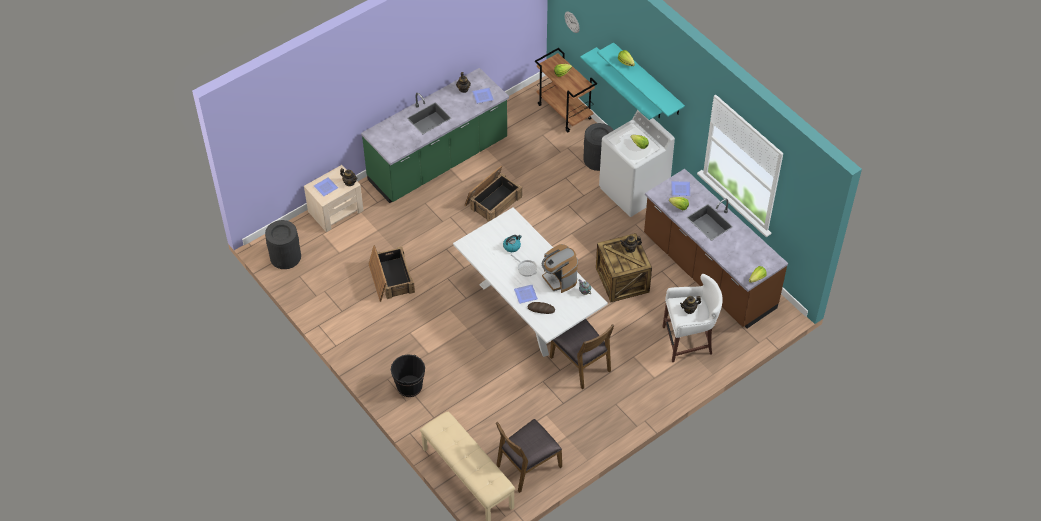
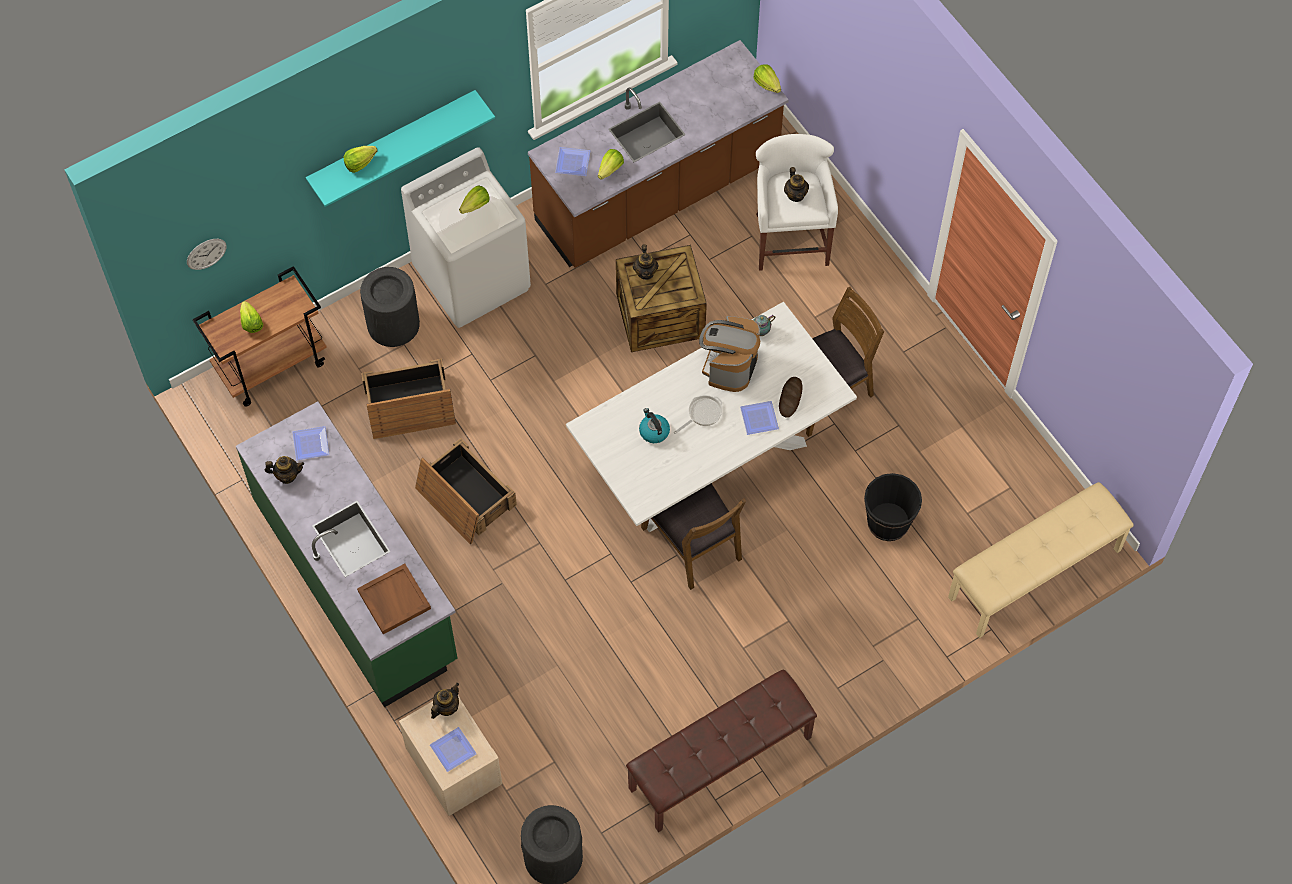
camera: 85 degrees left, 10 degrees up
(339, 326) = (720, 763): none -> brown bench
(390, 278) = (621, 675): crate -> crate (408, 406)
(394, 138) = (393, 600): none -> brown tray
(409, 386) = (855, 653): black bucket -> black bucket (888, 522)
(528, 465) = (1013, 485): brown chair -> brown chair (693, 543)
(559, 278) = (729, 366): coffee machine -> coffee machine turned 135 degrees clockwise
(630, 84) = (358, 190): turquoise shelf -> none

